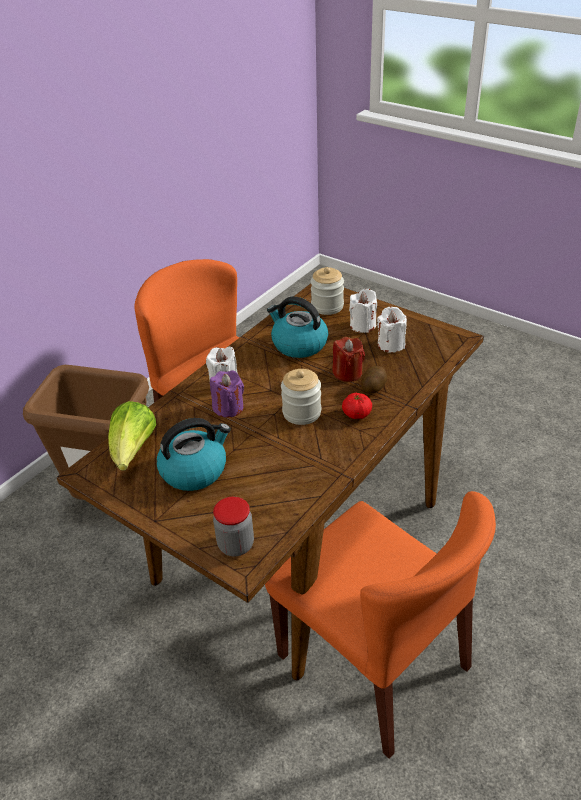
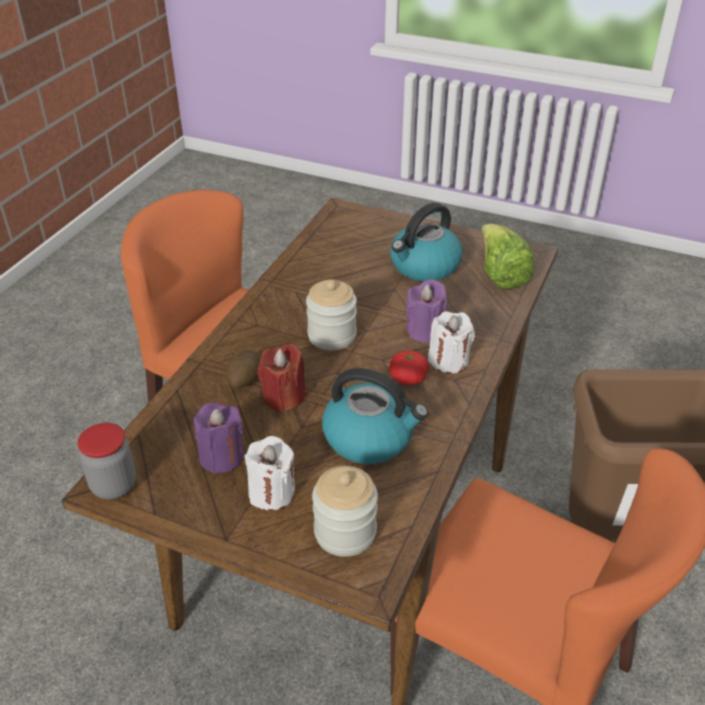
camera: 165 degrees right, 0 degrees up
(236, 545) = (353, 221): jar -> jar (114, 485)
(356, 414) = (263, 342): tomato -> tomato (408, 378)
(391, 344) = (221, 457): white candle -> purple candle

